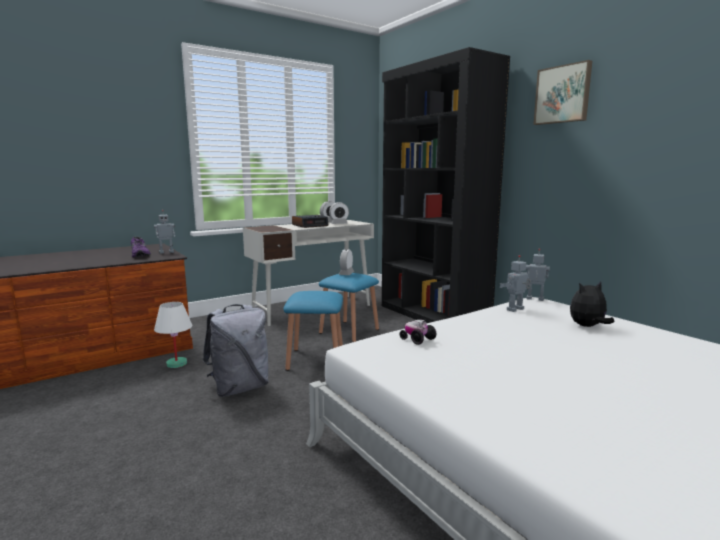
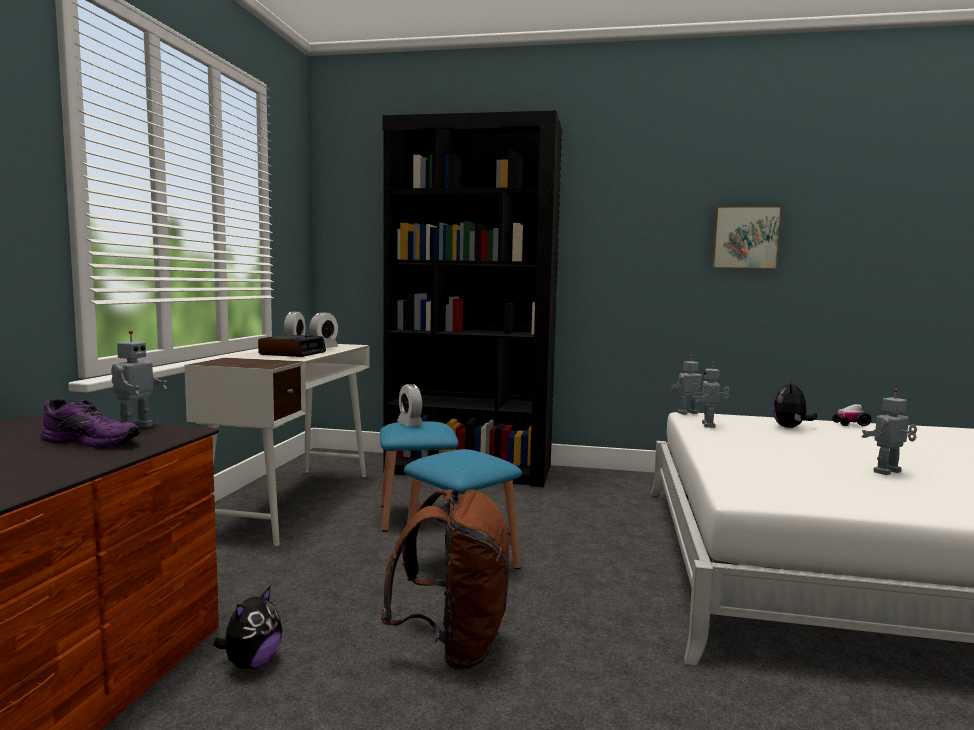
camera: 45 degrees left, 5 degrees down
(177, 363) = (251, 663): white table lamp -> plush toy
(240, 388) = (453, 646): grey backpack -> brown backpack
(417, 340) = (752, 471): toy car -> toy car (850, 424)
(524, 372) = (888, 472): none -> toy robot
(563, 94) = (633, 184): picture -> picture (745, 238)

